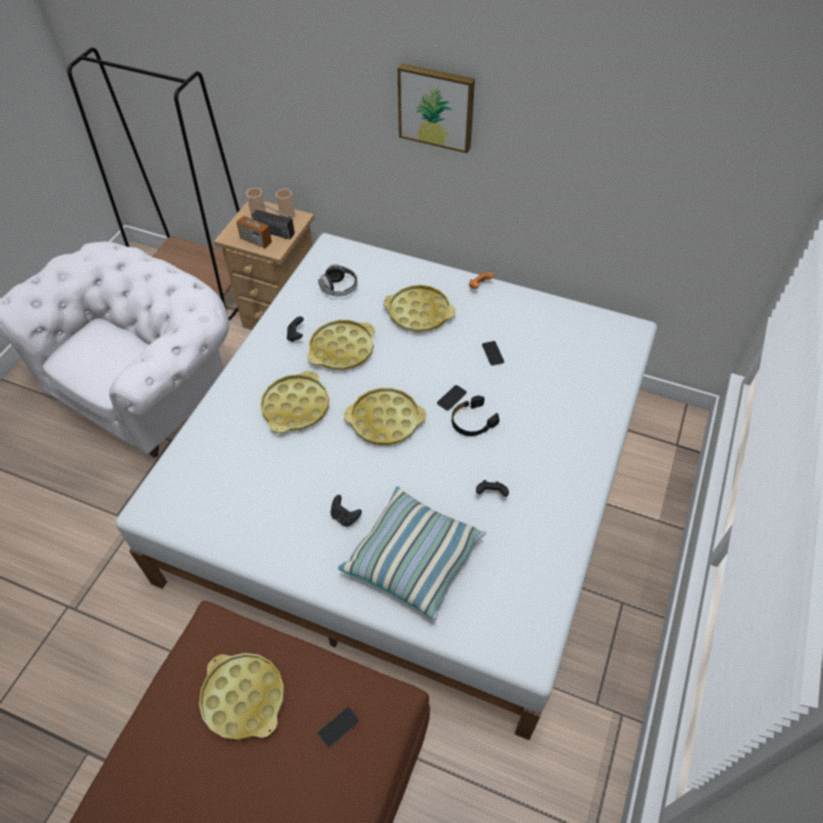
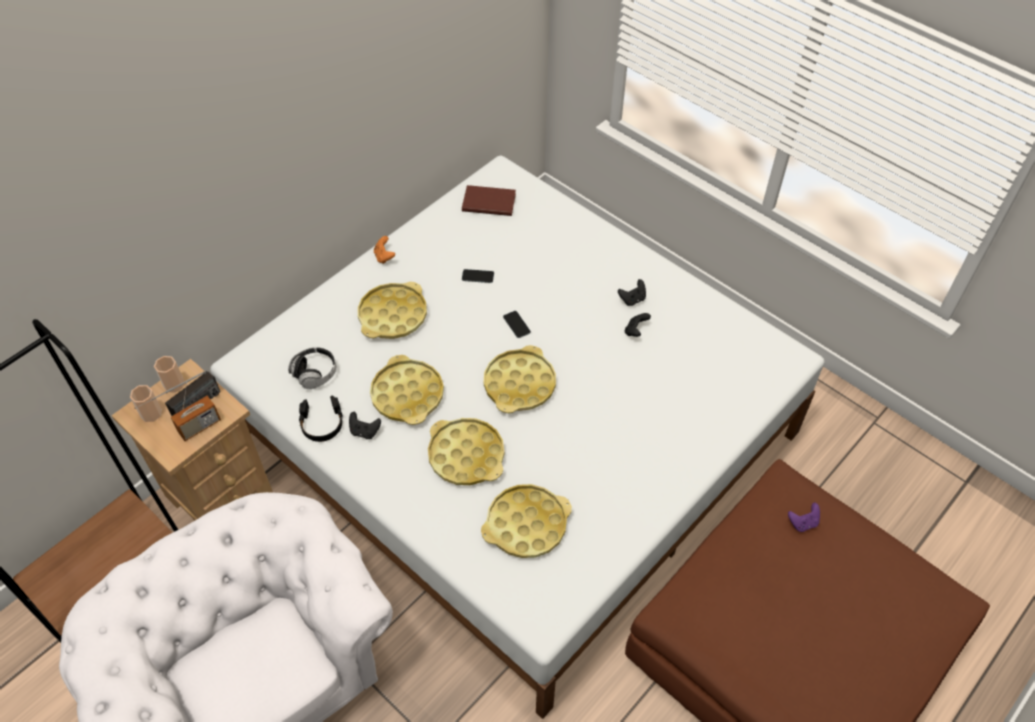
camera: 70 degrees left, 0 degrees up
(243, 698) = (758, 592): yellow tray -> yellow tray (526, 524)
(338, 727) = (803, 523): phone -> purple game controller
(345, 517) = (618, 447): black game controller -> black game controller (632, 299)
(413, 559) = (681, 407): pillow -> none
(436, 106) = (278, 133): picture -> none
(472, 421) = (551, 318): black headphones -> black headphones (322, 423)
(587, 332) = (488, 201): none -> brown book

